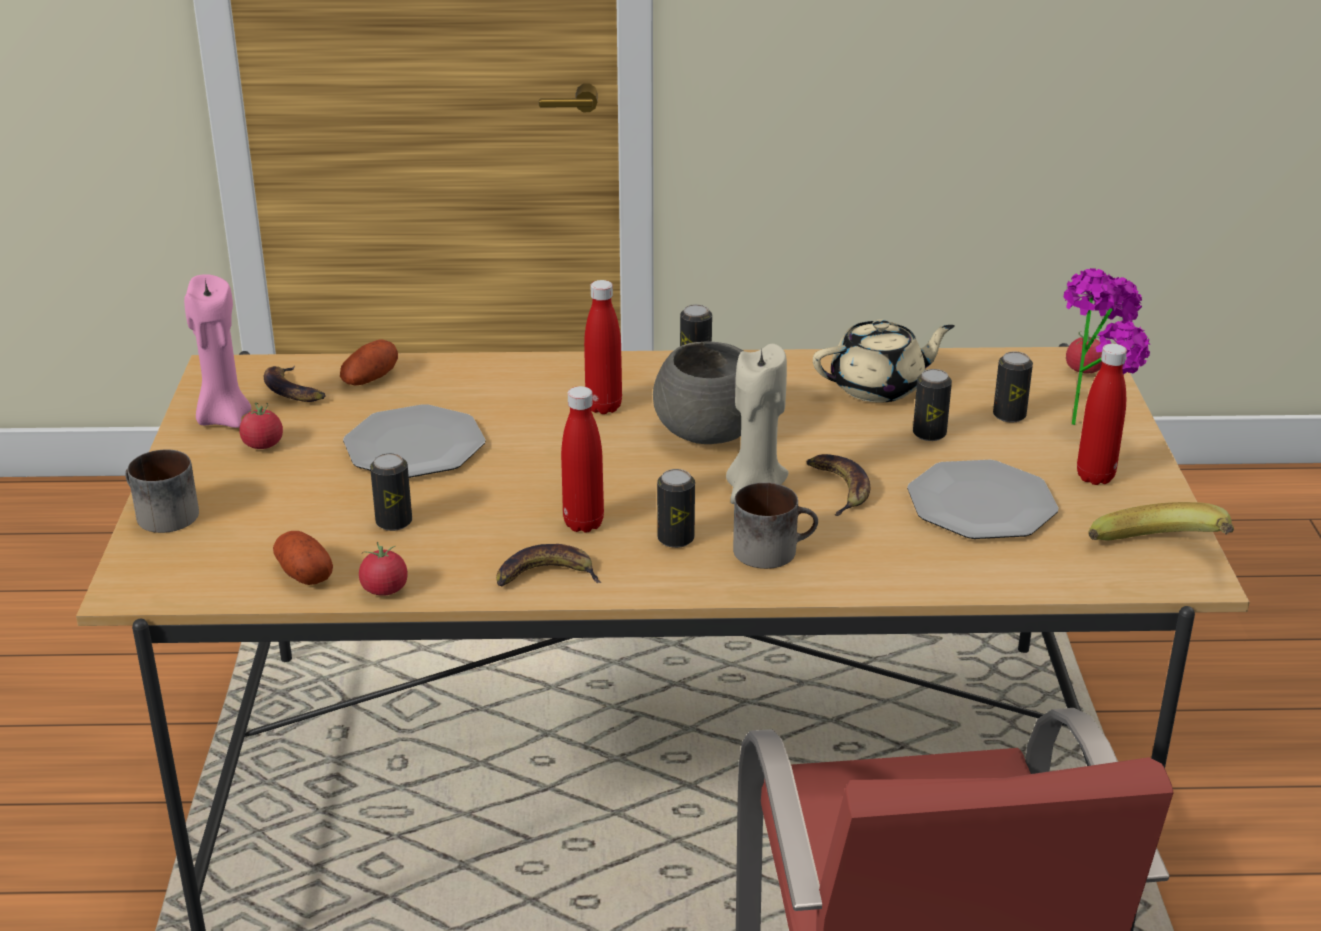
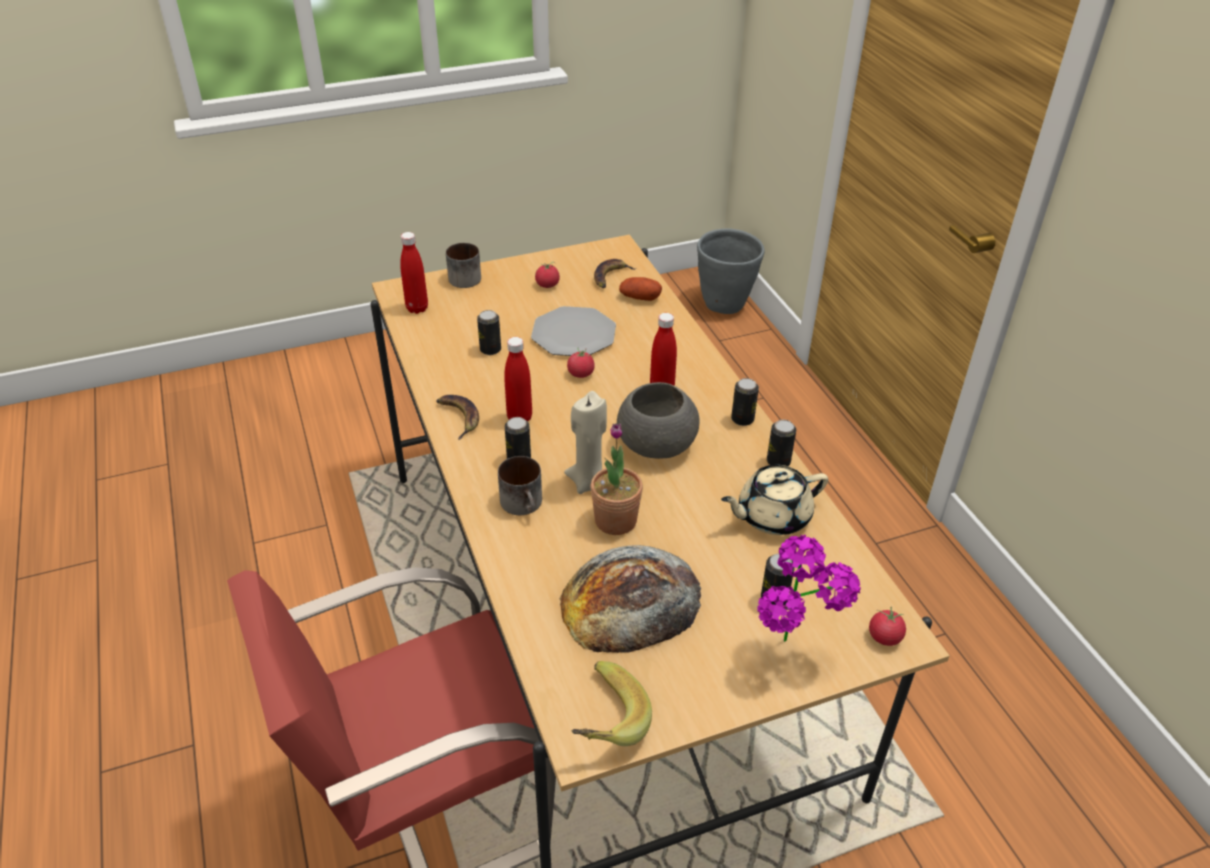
camera: 70 degrees right, 10 degrees up
(85, 503) = (725, 305): none -> grey planter
(223, 418) = (567, 264): pink candle -> none
(304, 574) = (429, 335): potato -> none
(384, 590) = (424, 365): tomato -> tomato (580, 374)
(838, 488) = (615, 520): banana -> potted plant
(879, 387) = (772, 516): beige teapot -> beige teapot turned 105 degrees clockwise
(929, 434) = (717, 555): can -> can (778, 461)
(981, 504) = (630, 600): plate -> bread
(1095, 477) = (705, 664): red bottle -> red bottle (417, 308)

